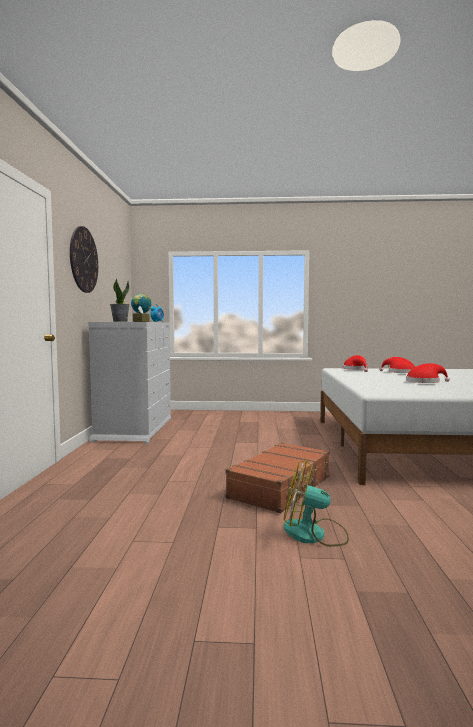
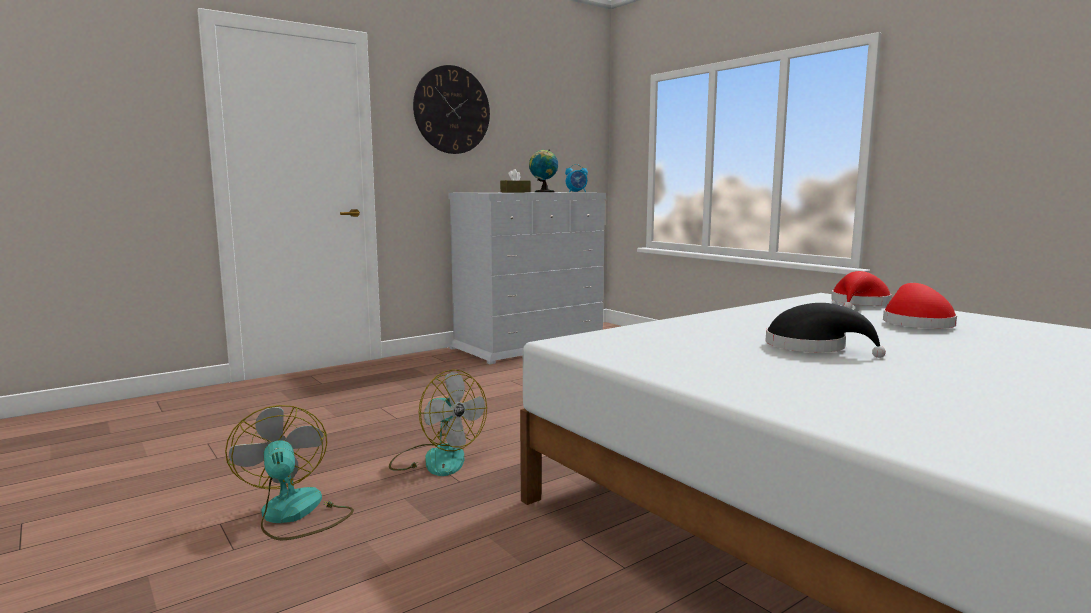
camera: 50 degrees right, 5 degrees up
(120, 321) = (486, 192): potted plant -> none
(281, 487) = (436, 459): brown suitcase -> fan
(425, 382) = (812, 347): red hat -> black hat

